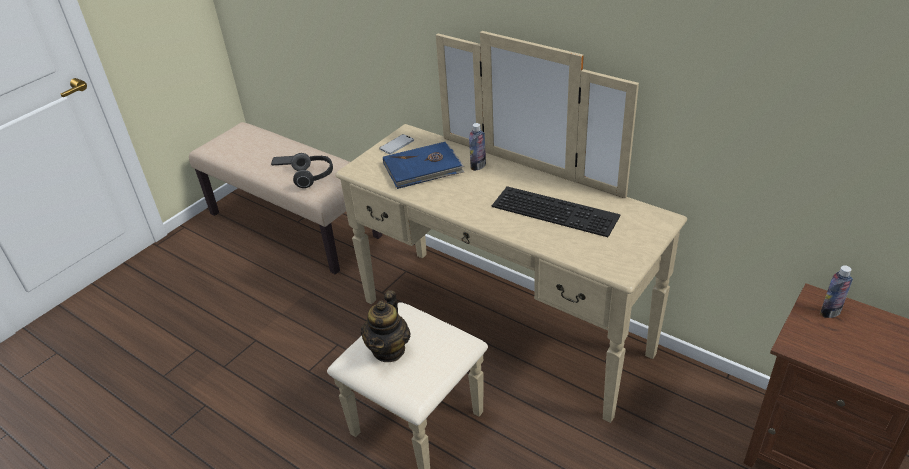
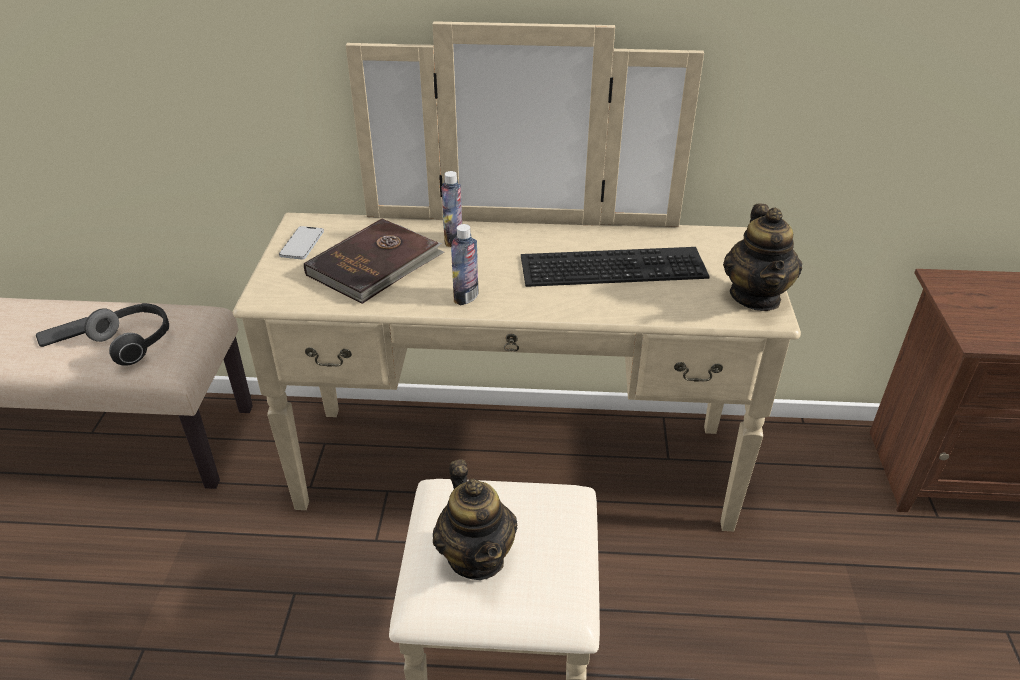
camera: 35 degrees left, 0 degrees up
(423, 168) = (376, 265): blue book -> brown book
(625, 258) = (756, 296): none -> teapot
(830, 312) = (969, 291): bottle -> bottle (466, 297)

